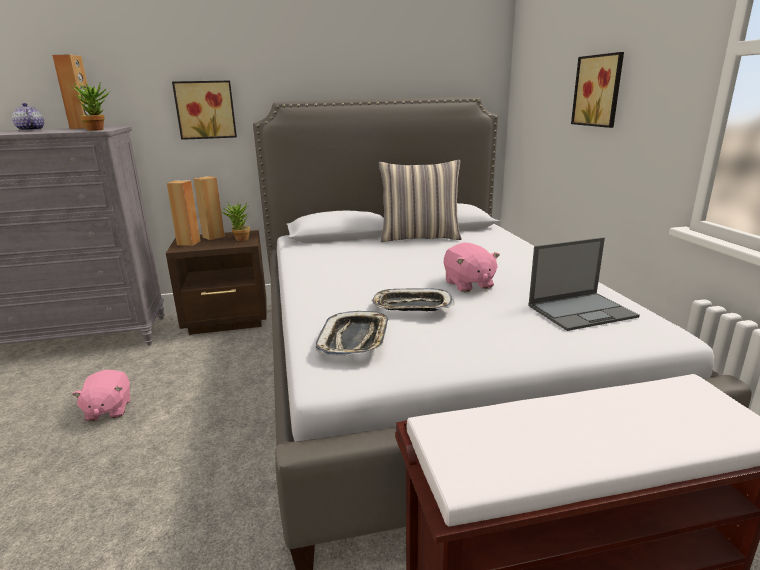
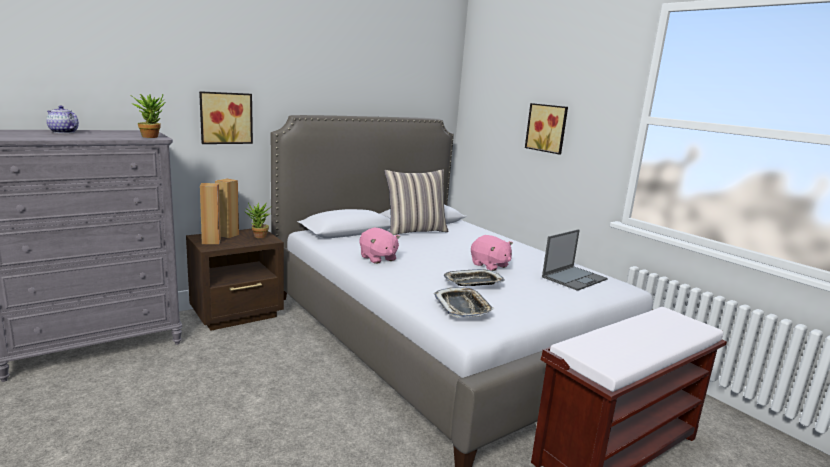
camera: 25 degrees left, 5 degrees down
(83, 128) = (115, 131): brown speaker -> none
(108, 410) = (197, 402): pink plush toy -> pink plush toy (378, 258)

